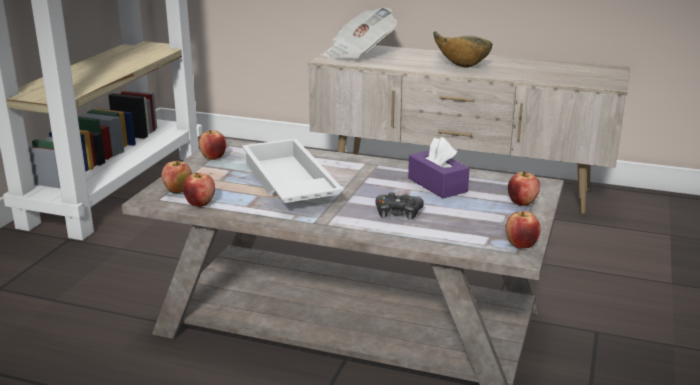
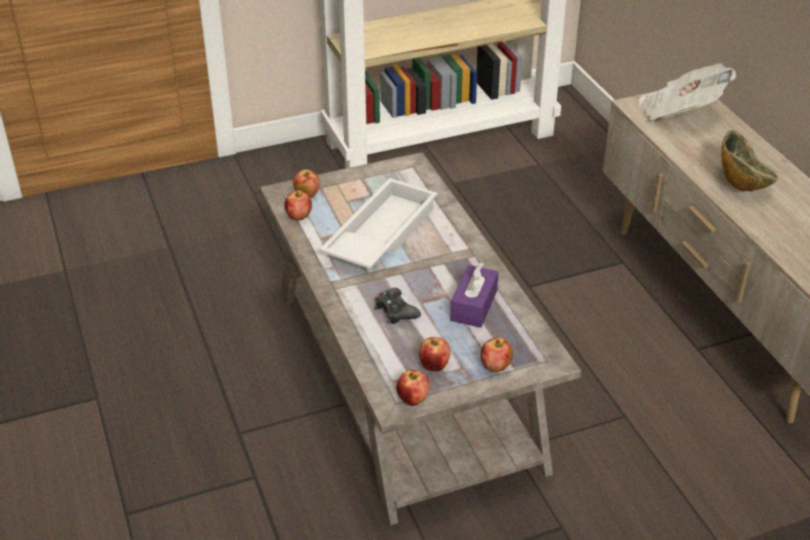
camera: 50 degrees right, 15 degrees up
(213, 157) = (381, 174): apple -> apple (434, 366)

